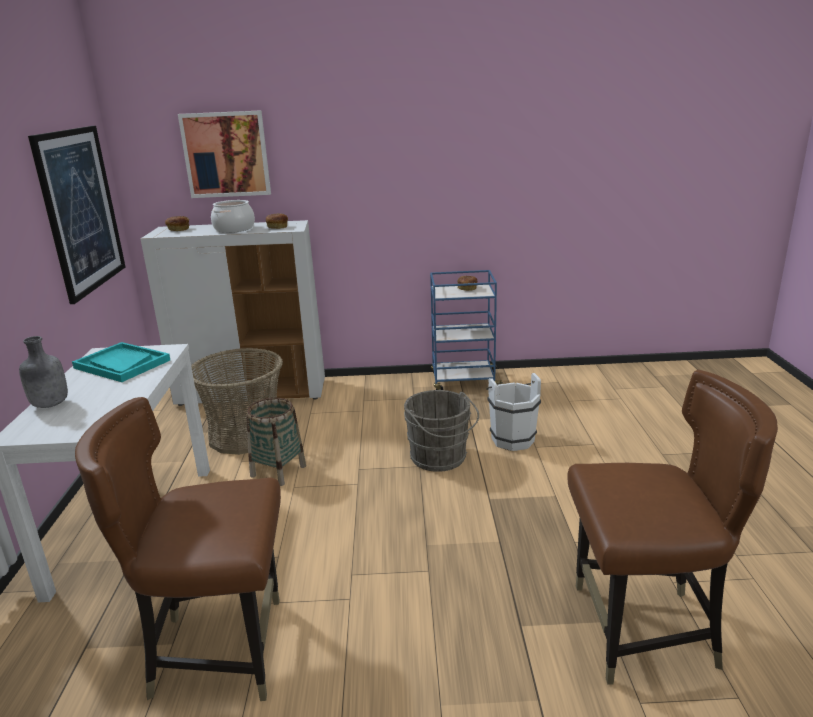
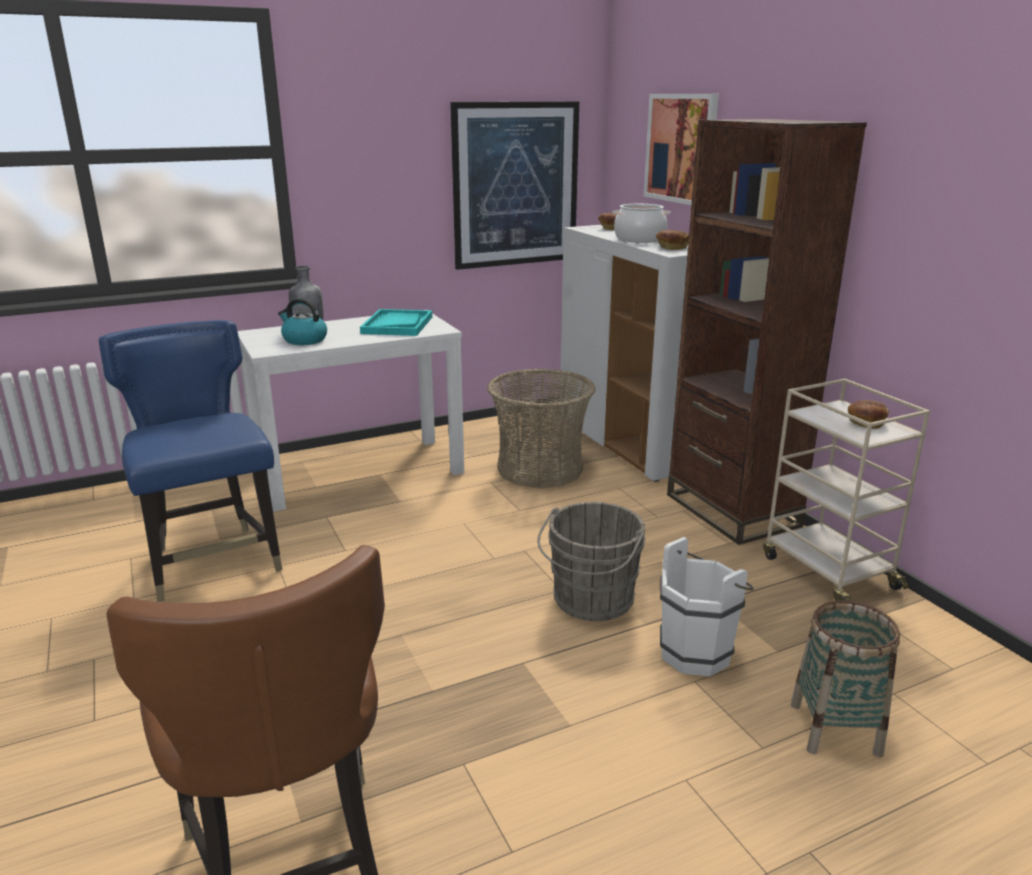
camera: 65 degrees right, 0 degrees up
(96, 409) = (304, 340): none -> kettle
(219, 650) = (214, 562): brown chair -> blue chair
(278, 471) = (486, 506): basket -> basket (835, 729)
(378, 386) = (732, 510): none -> brown bookcase
(463, 382) = (827, 571): blue cart -> beige cart

